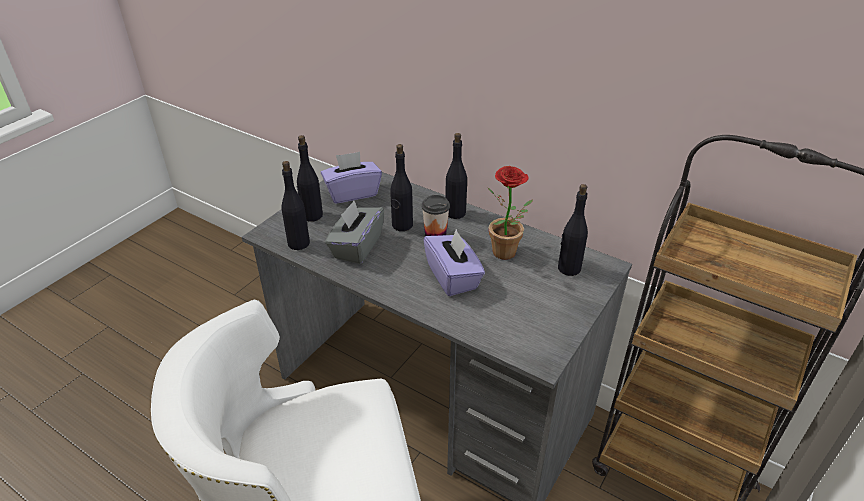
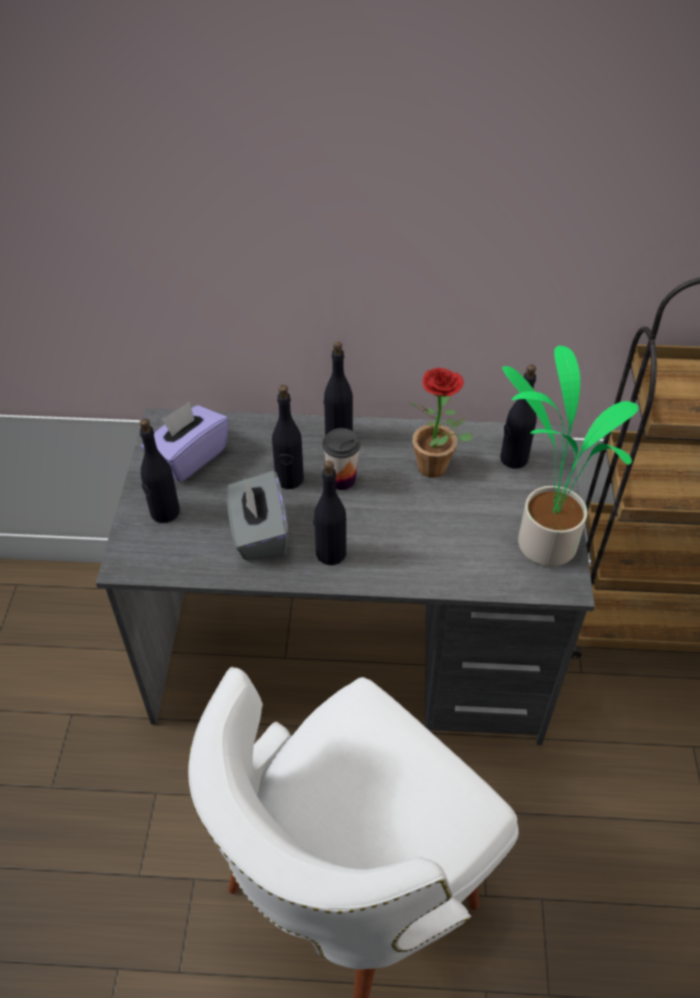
camera: 30 degrees left, 10 degrees up
(298, 243) = (181, 559): black bottle -> black bottle (330, 553)
(453, 277) = (402, 524): purple tissue box -> none
(546, 327) = (542, 543): none -> potted plant

